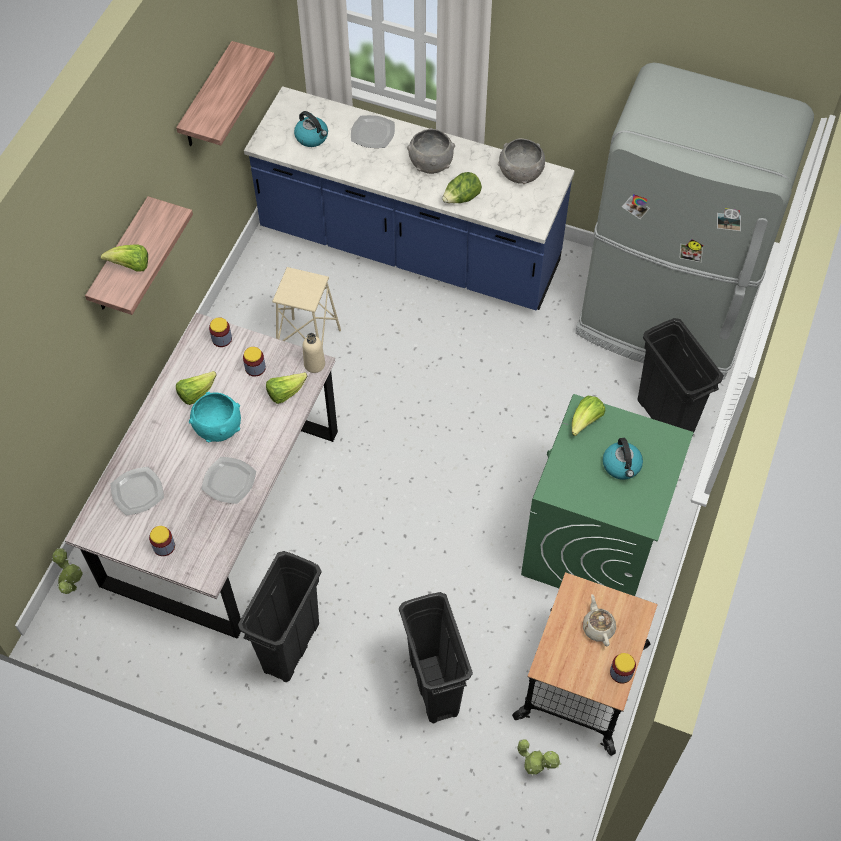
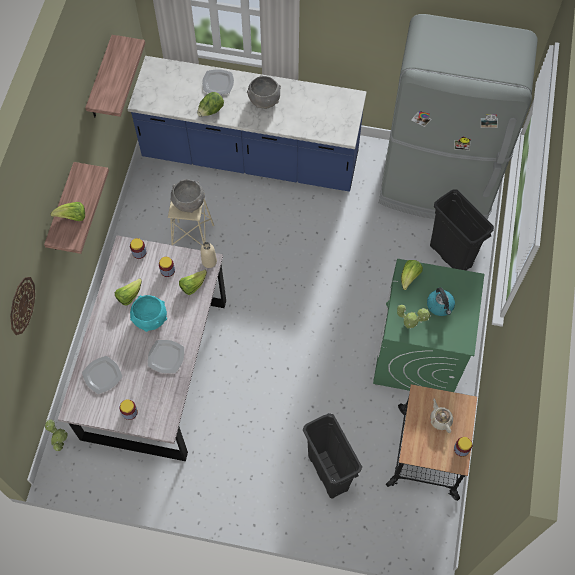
camera: 10 degrees left, 5 degrees up
(37, 368) = (21, 305): none -> wall clock
(291, 646) = (224, 460): black trash can -> none
(312, 137) = (175, 92): kettle -> none
(461, 199) = (291, 124): lettuce -> lettuce (211, 111)
(521, 174) = (329, 99): grey bowl -> grey bowl (189, 203)
(534, 767) = (407, 517): potted plant -> potted plant (409, 325)

